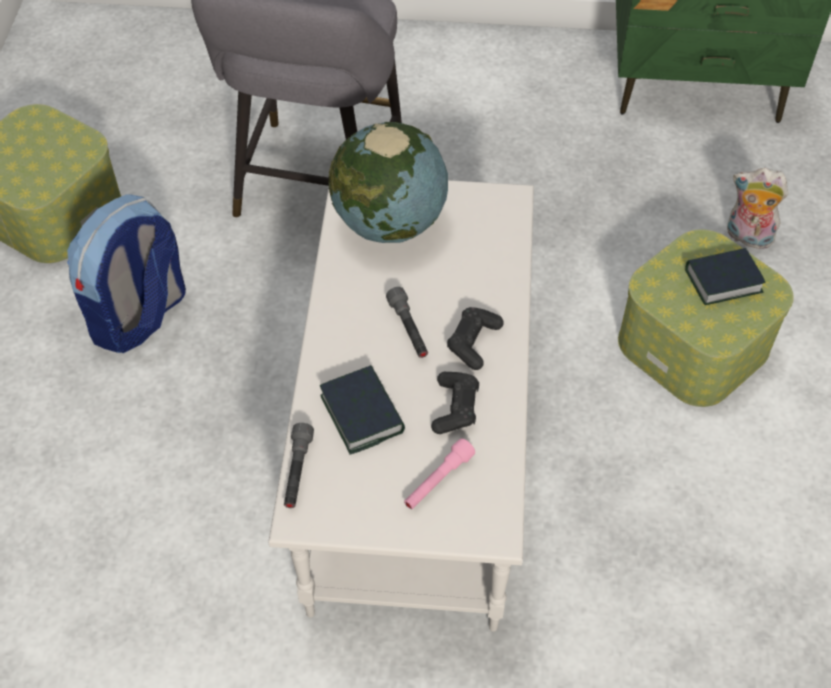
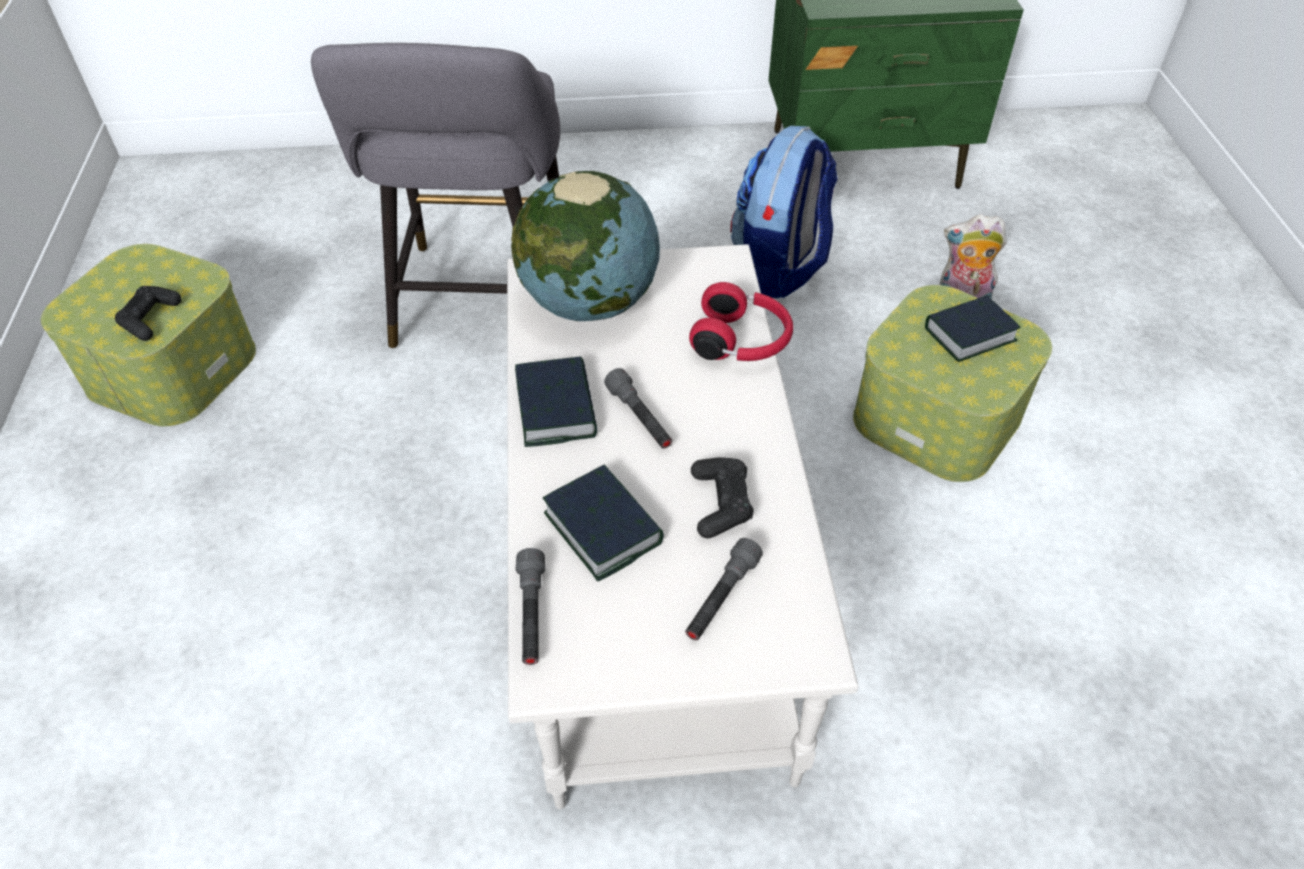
camera: 10 degrees left, 5 degrees down
(140, 317) = (291, 472): backpack -> backpack (778, 269)
(345, 312) = (556, 408): none -> book
(438, 481) = (721, 598): pink flashlight -> grey flashlight
(473, 342) = (724, 422): black game controller -> black game controller (150, 319)
(505, 274) = (742, 341): none -> red headphones

